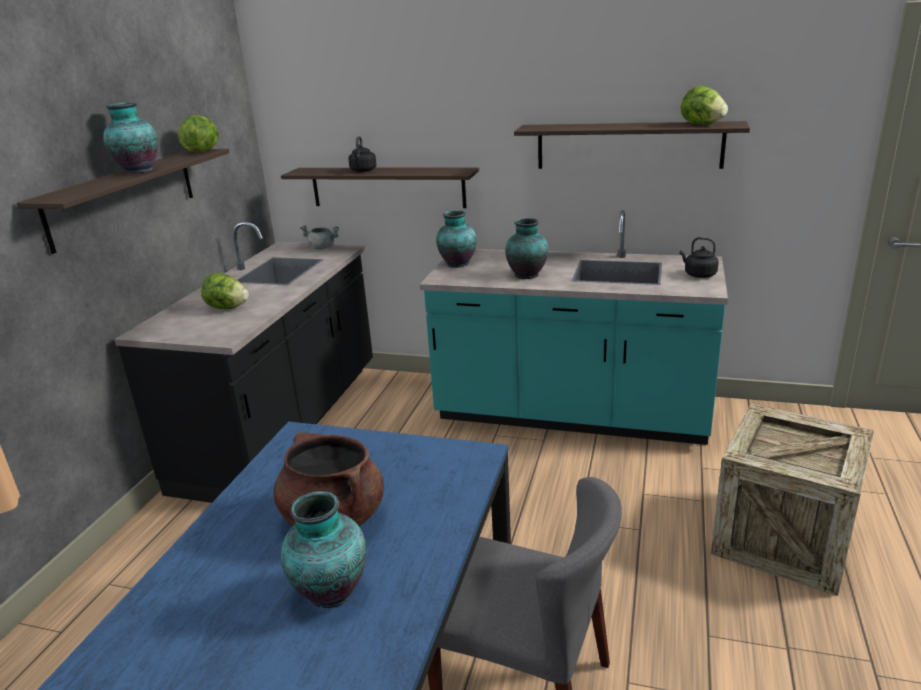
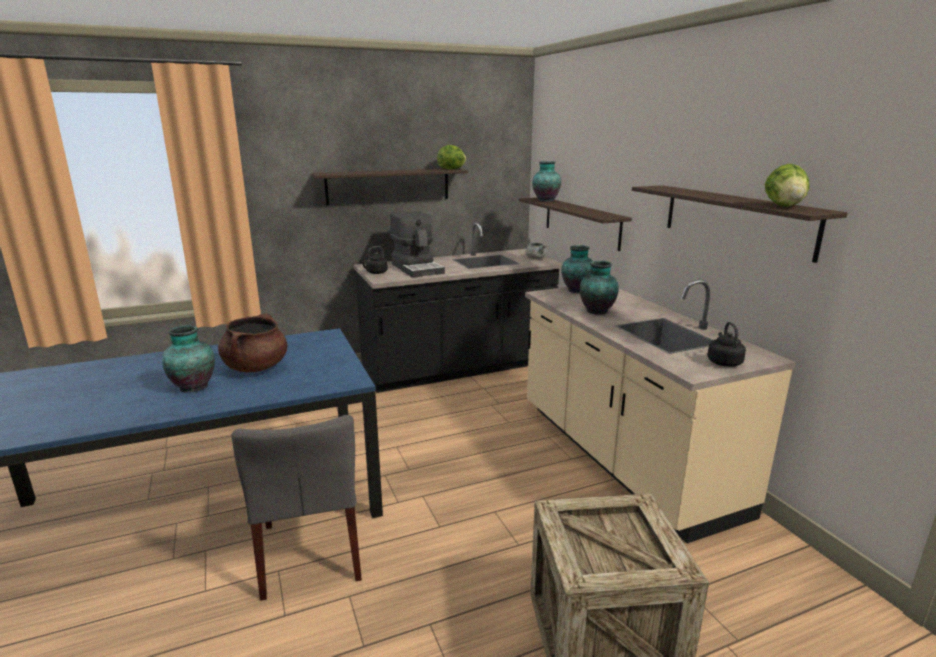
camera: 50 degrees right, 5 degrees down
(137, 171) = (391, 171): vase -> vase (545, 200)
(227, 308) = (418, 268): lettuce -> coffee machine
(363, 171) = (562, 205): black kettle -> black kettle (375, 273)
(571, 414) = (623, 457): turquoise counter -> beige counter

